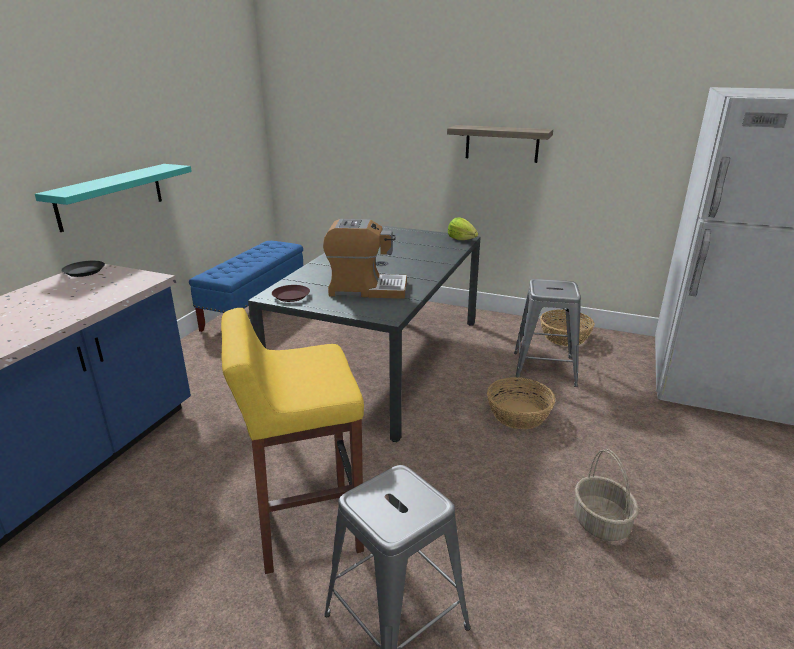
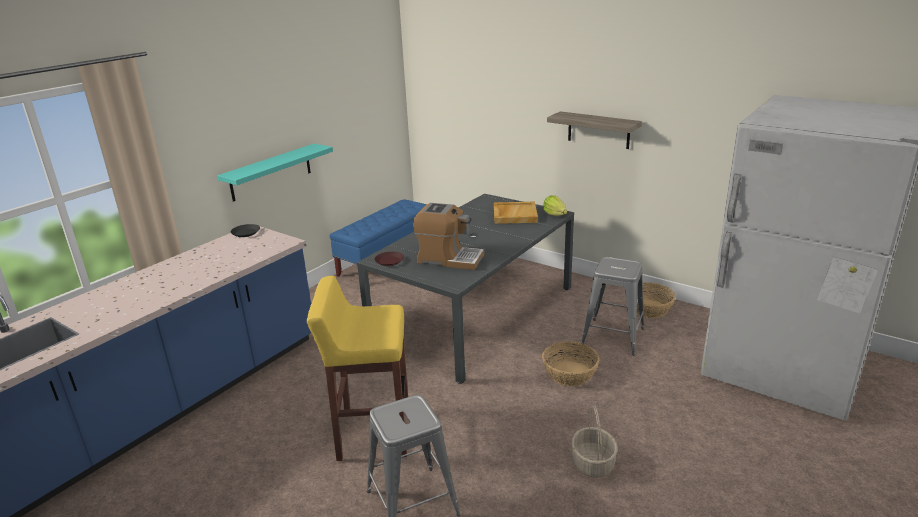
camera: 15 degrees right, 0 degrees up
(417, 241) = (514, 214): none -> beige tray

